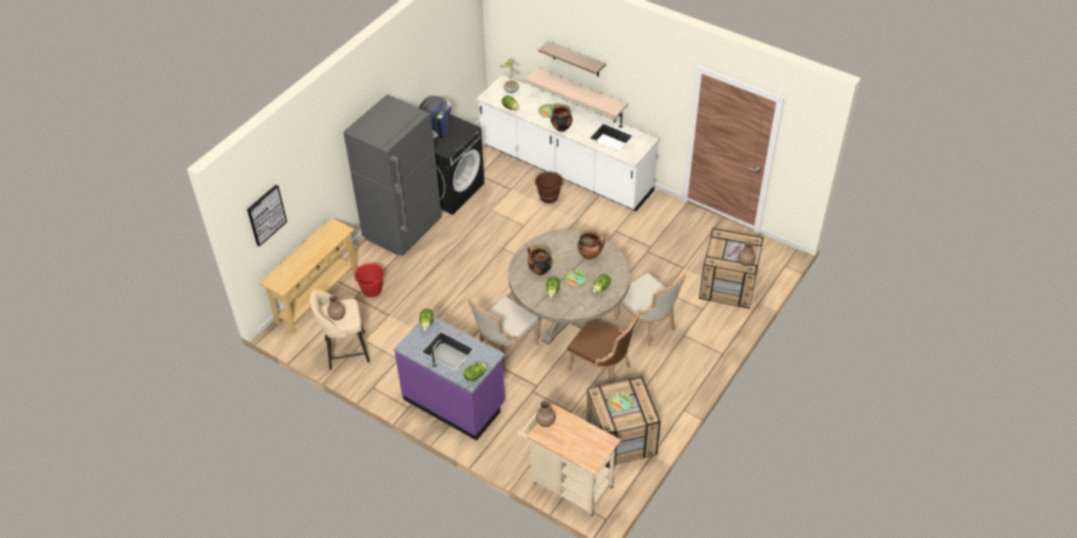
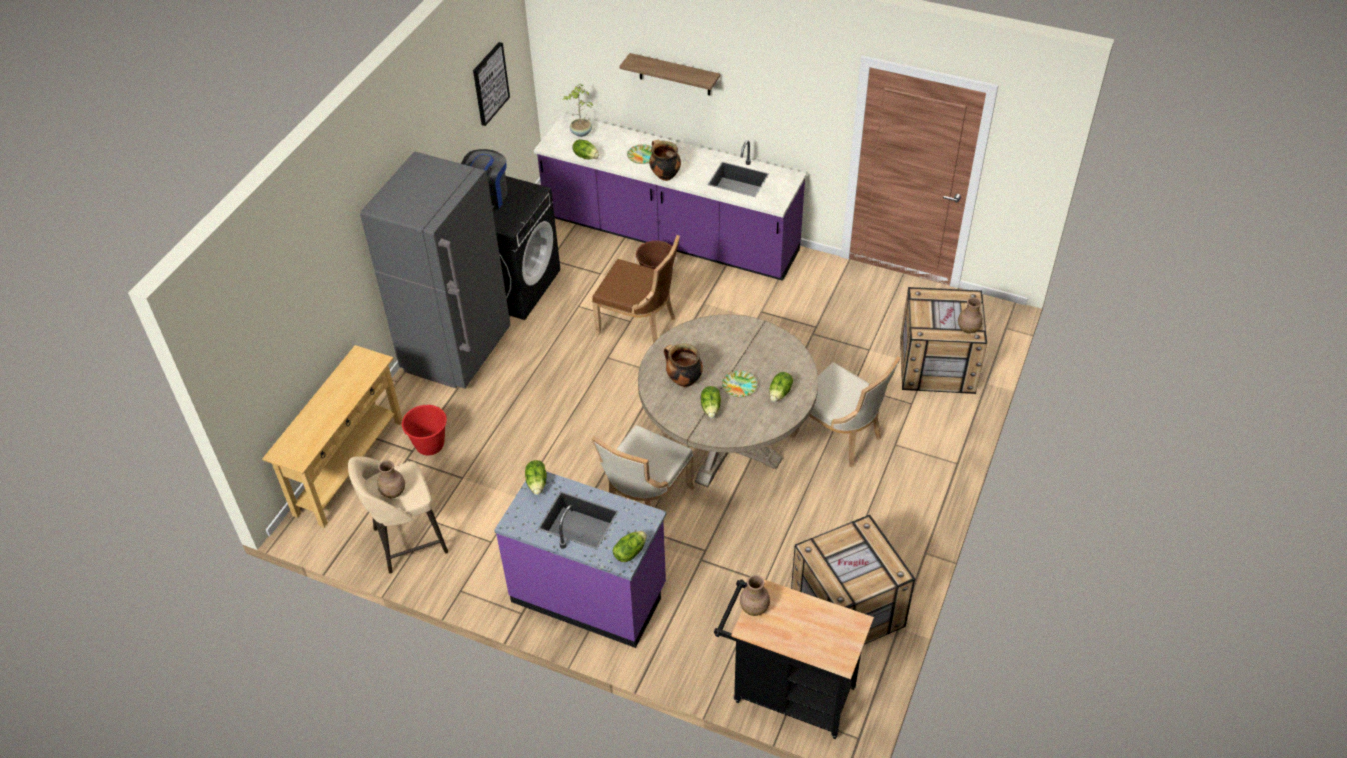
camera: 10 degrees left, 0 degrees up
(266, 215) = (261, 352): picture -> picture (490, 83)
(565, 169) = (670, 237): white counter -> purple counter
(567, 483) = (787, 692): beige cart -> black cart
(581, 92) = (684, 122): shelf -> none
(590, 255) = (751, 348): cooking pot -> none
(602, 369) = (793, 511): brown chair -> brown chair (639, 325)
(620, 403) = (849, 559): plate -> none

